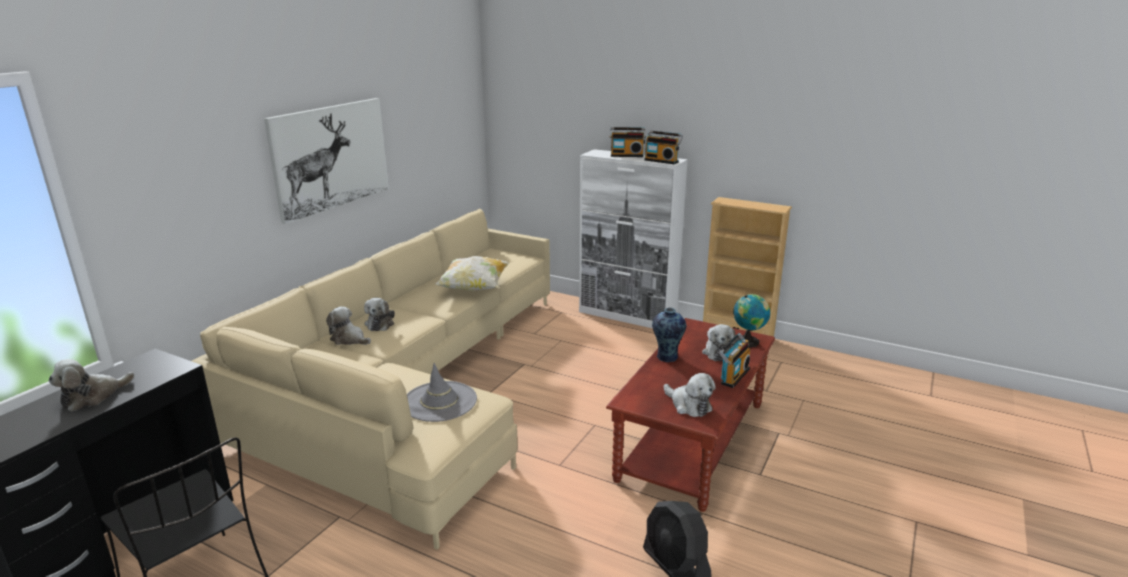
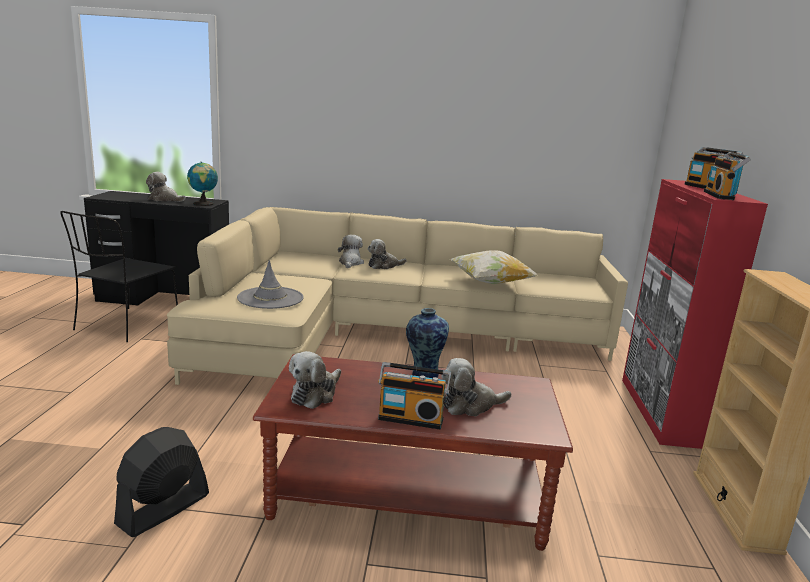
camera: 65 degrees right, 5 degrees down
(331, 157) = (424, 125): picture -> none
(627, 316) = (659, 411): white cabinet -> red cabinet
(748, 341) = (528, 426): globe -> globe (203, 204)

